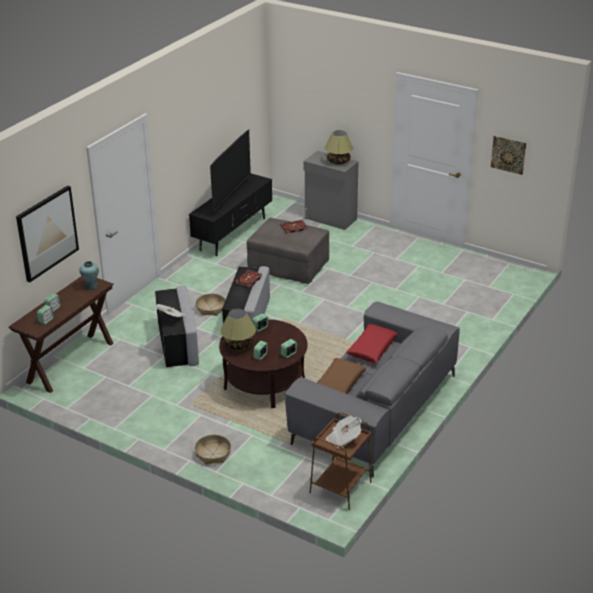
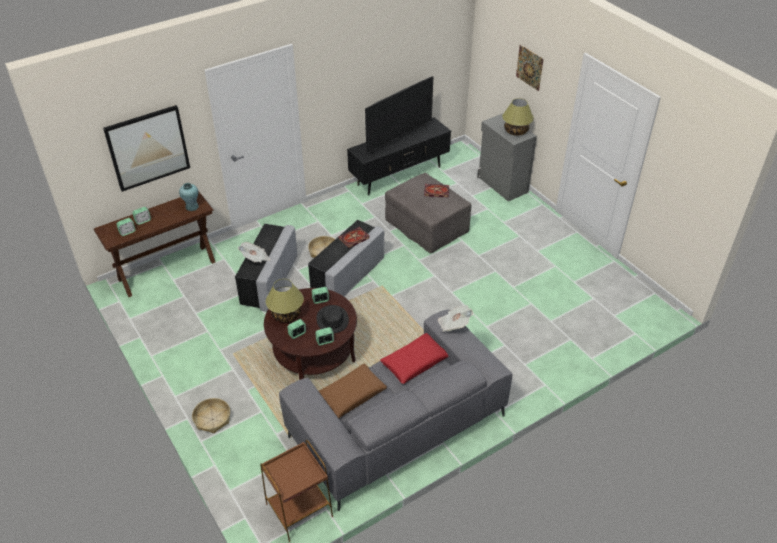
camera: 25 degrees right, 10 degrees up
(282, 338) = (332, 320): none -> black hat
(343, 439) = (296, 472): newspaper -> newspaper (454, 324)
(508, 155) = (677, 180): picture -> picture (529, 67)

